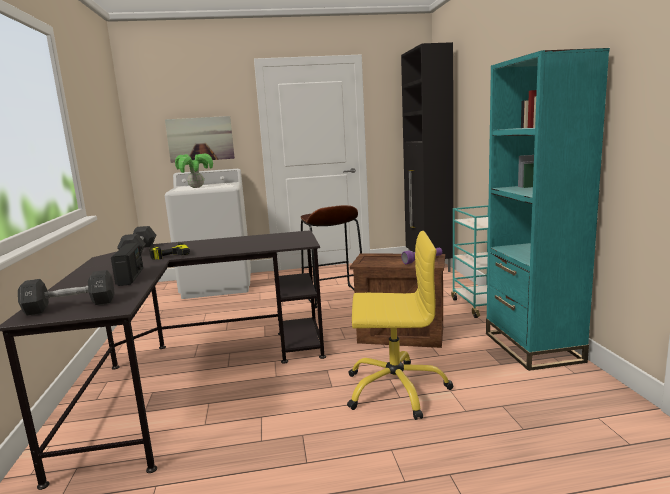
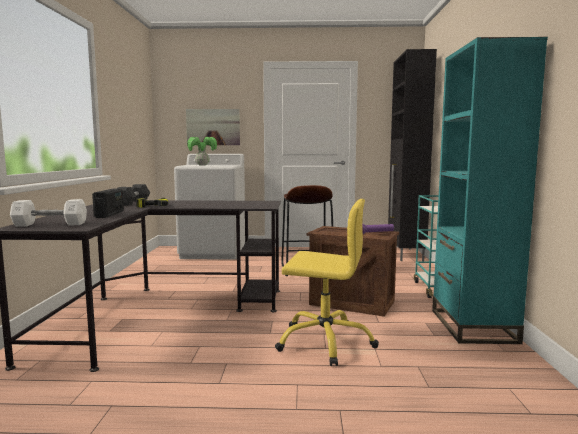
camera: 10 degrees right, 5 degrees down
(70, 306) = (50, 224): black dumbbell -> white dumbbell

